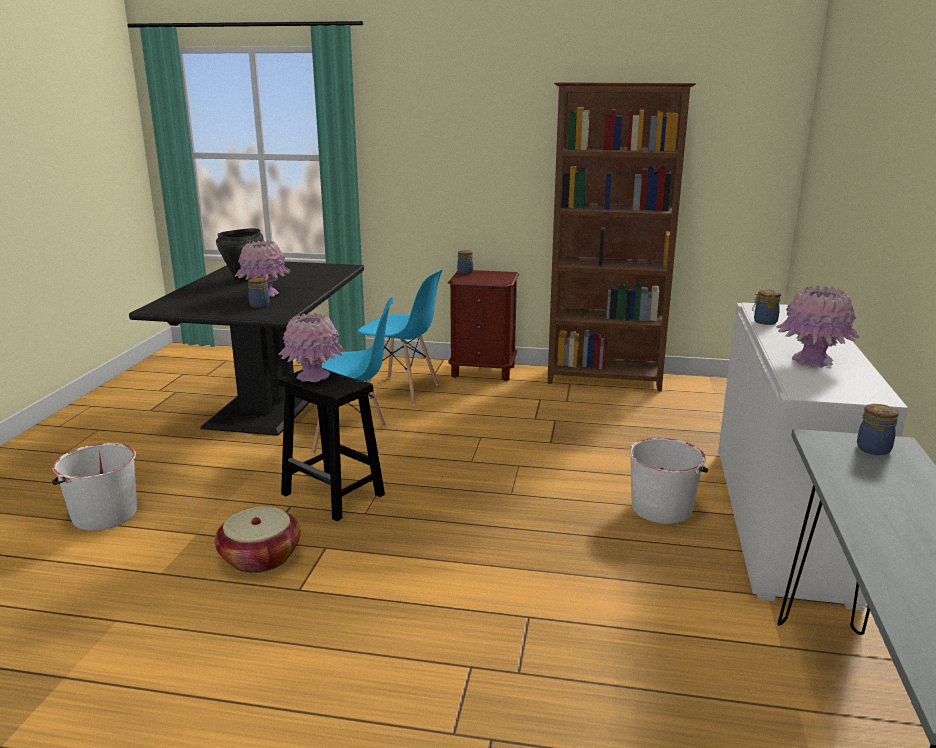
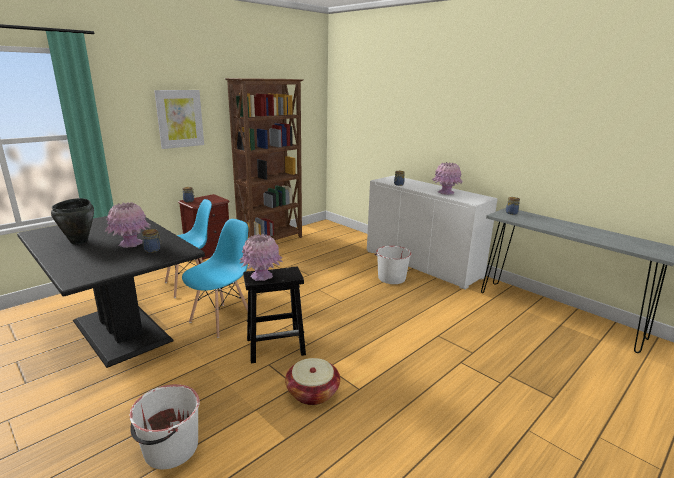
camera: 55 degrees left, 0 degrees up
(476, 145) = (179, 118): none -> picture

